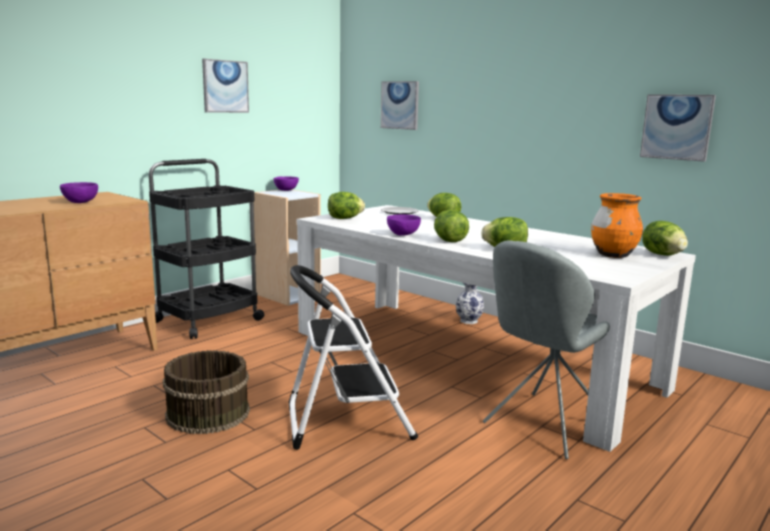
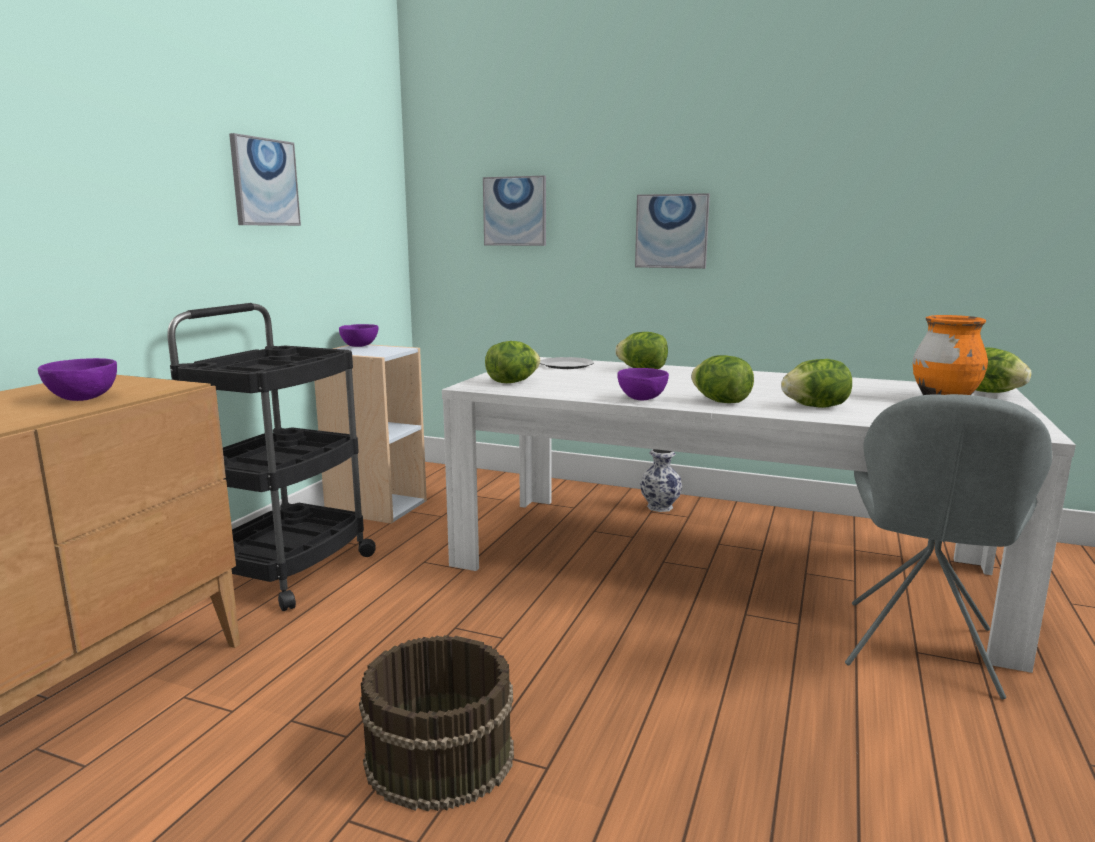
camera: 20 degrees left, 0 degrees up
(344, 421) = (667, 712): step ladder -> none
(676, 127) = (944, 226): picture -> picture (671, 231)

